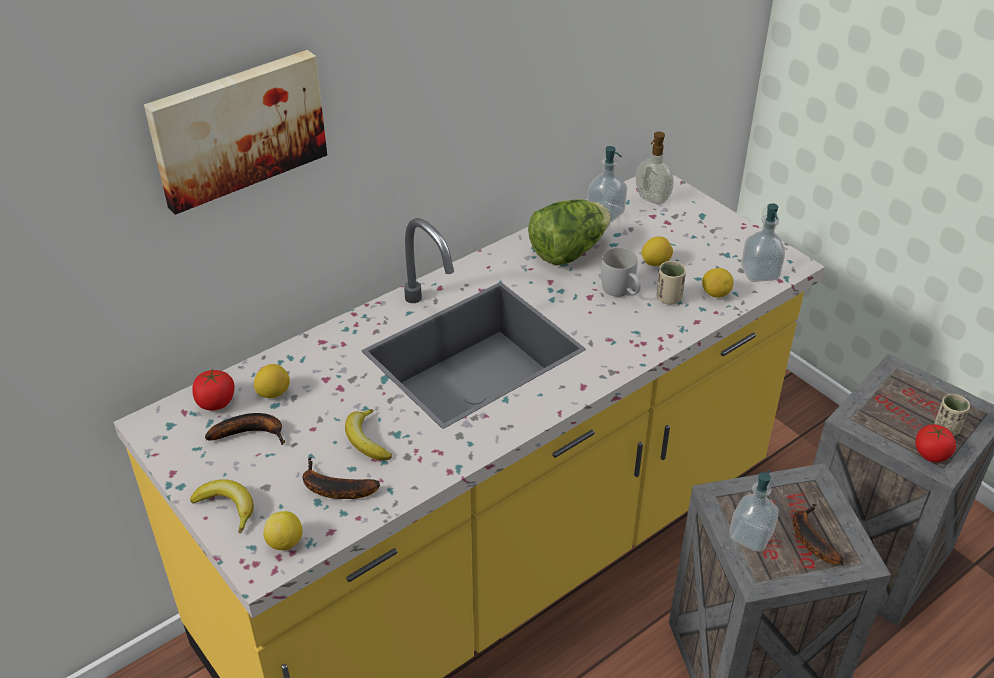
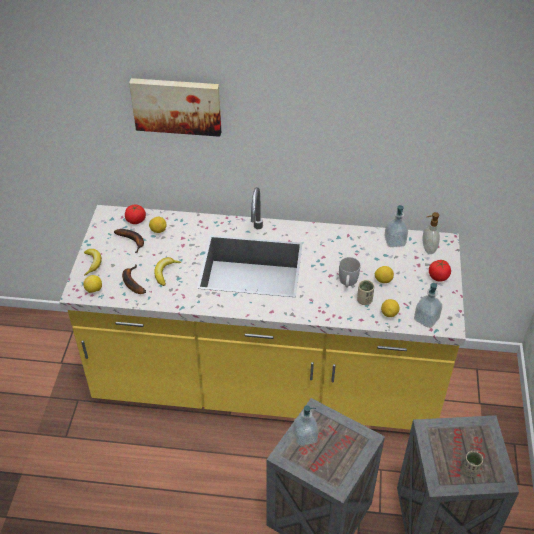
camera: 45 degrees right, 5 degrees up
(568, 252) = (350, 248): lettuce -> none
(810, 537) = (329, 459): banana -> none
(931, 454) = (443, 474): tomato -> tomato (438, 276)

